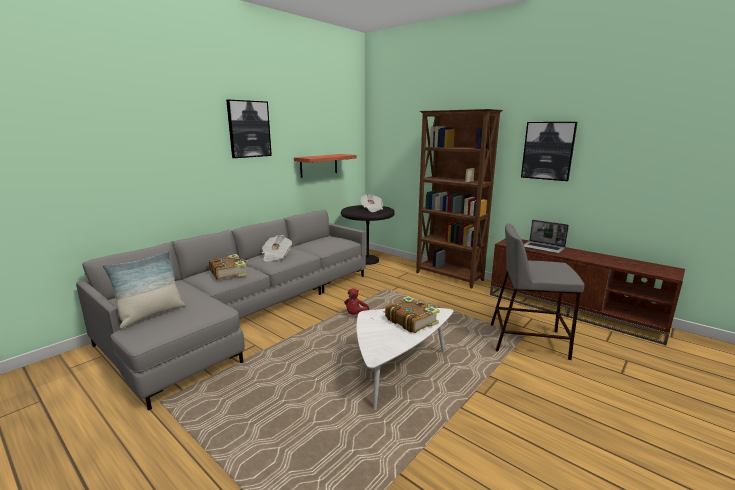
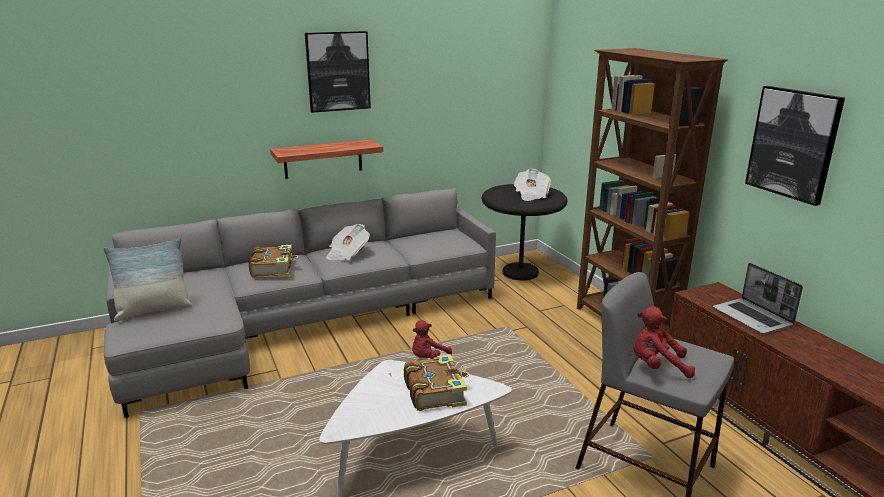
camera: 25 degrees right, 5 degrees up
(319, 165) = (454, 120): shelf -> shelf (323, 159)
(543, 272) = (657, 366): none -> red plush toy

